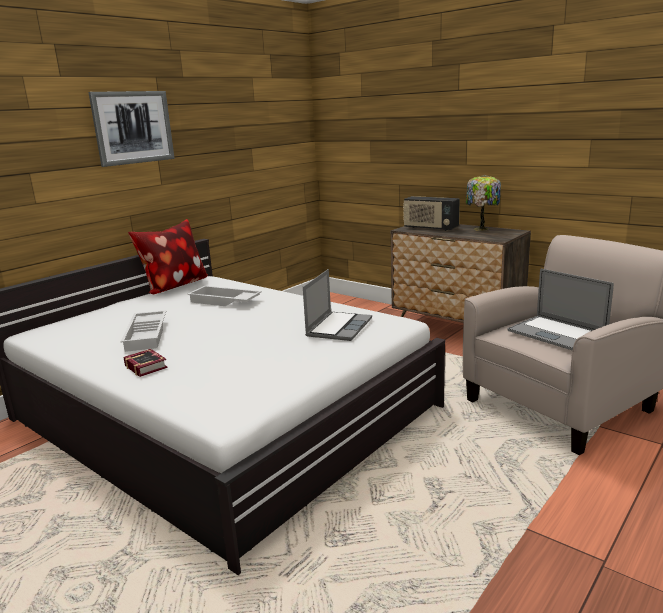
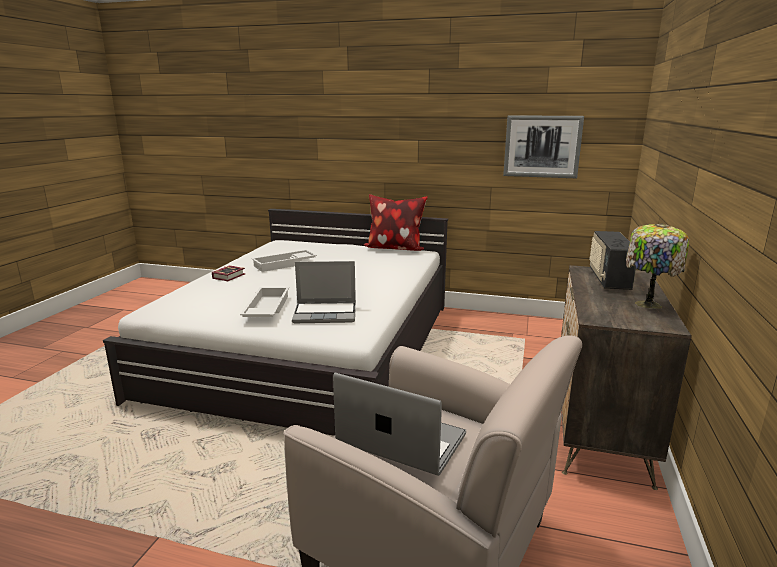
camera: 65 degrees right, 0 degrees up
(133, 127) = (398, 112): picture -> picture (542, 146)
(224, 301) = (369, 268): white tray -> white tray (266, 309)
(556, 334) = (401, 439): laptop -> laptop turned 90 degrees clockwise

